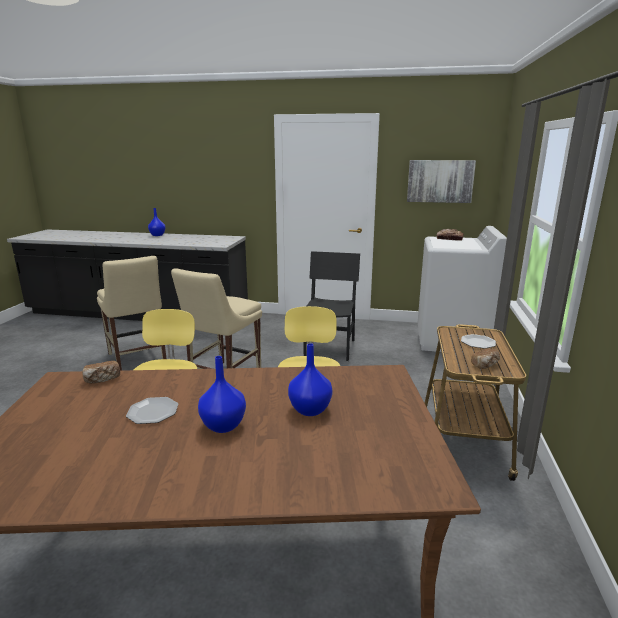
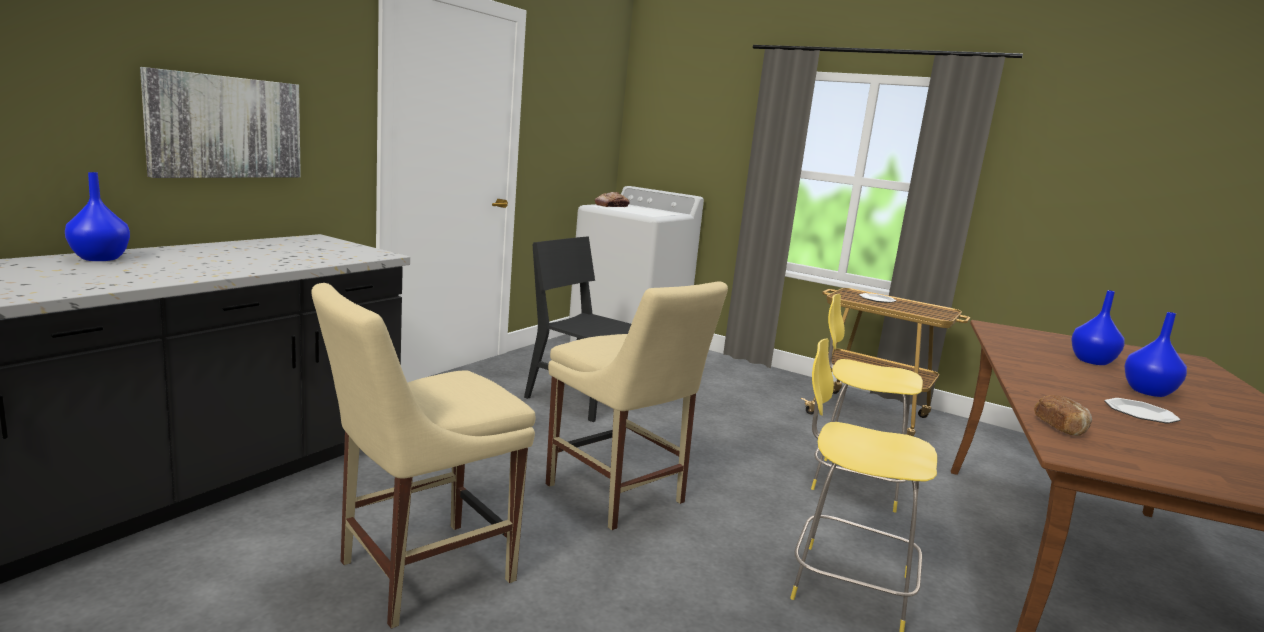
camera: 70 degrees left, 5 degrees down
(137, 358) = (418, 573): beige chair -> beige chair turned 150 degrees clockwise
(440, 181) = (579, 125): picture -> picture (225, 127)
(485, 365) = (932, 311): bread -> none

